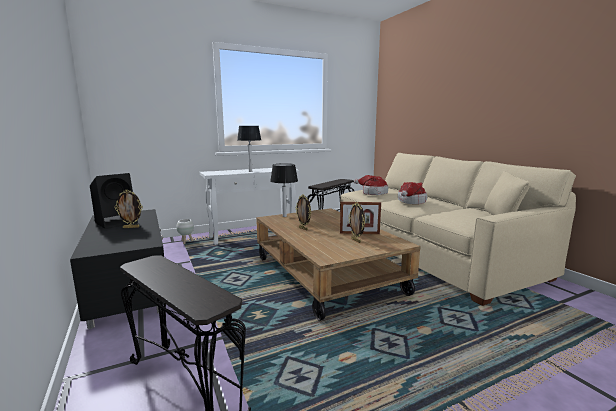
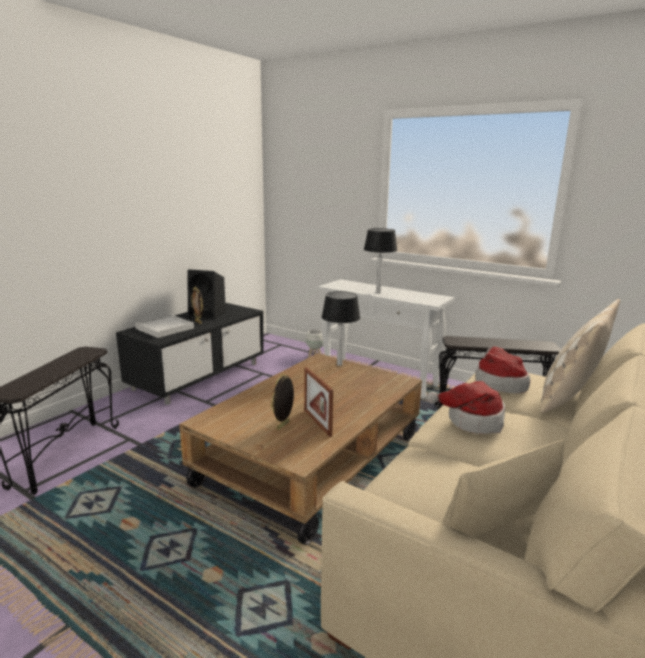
camera: 60 degrees right, 5 degrees up
(117, 239) = (164, 328): none -> white tray
(303, 229) = (299, 386): picture frame -> none
(396, 190) = (569, 398): none -> beige pillow

